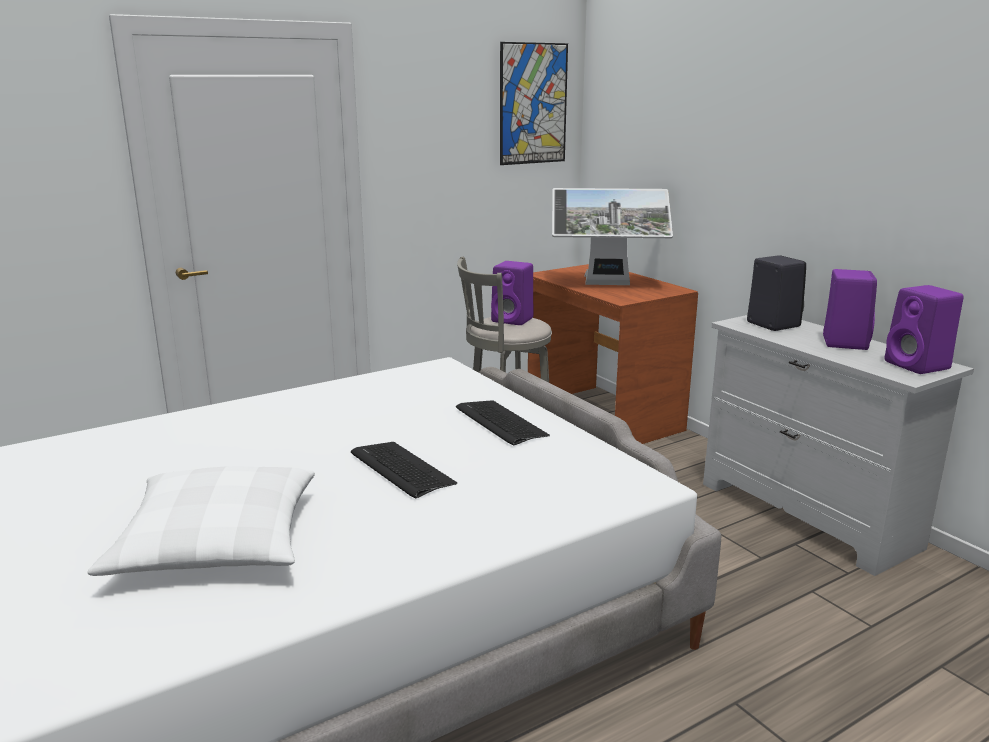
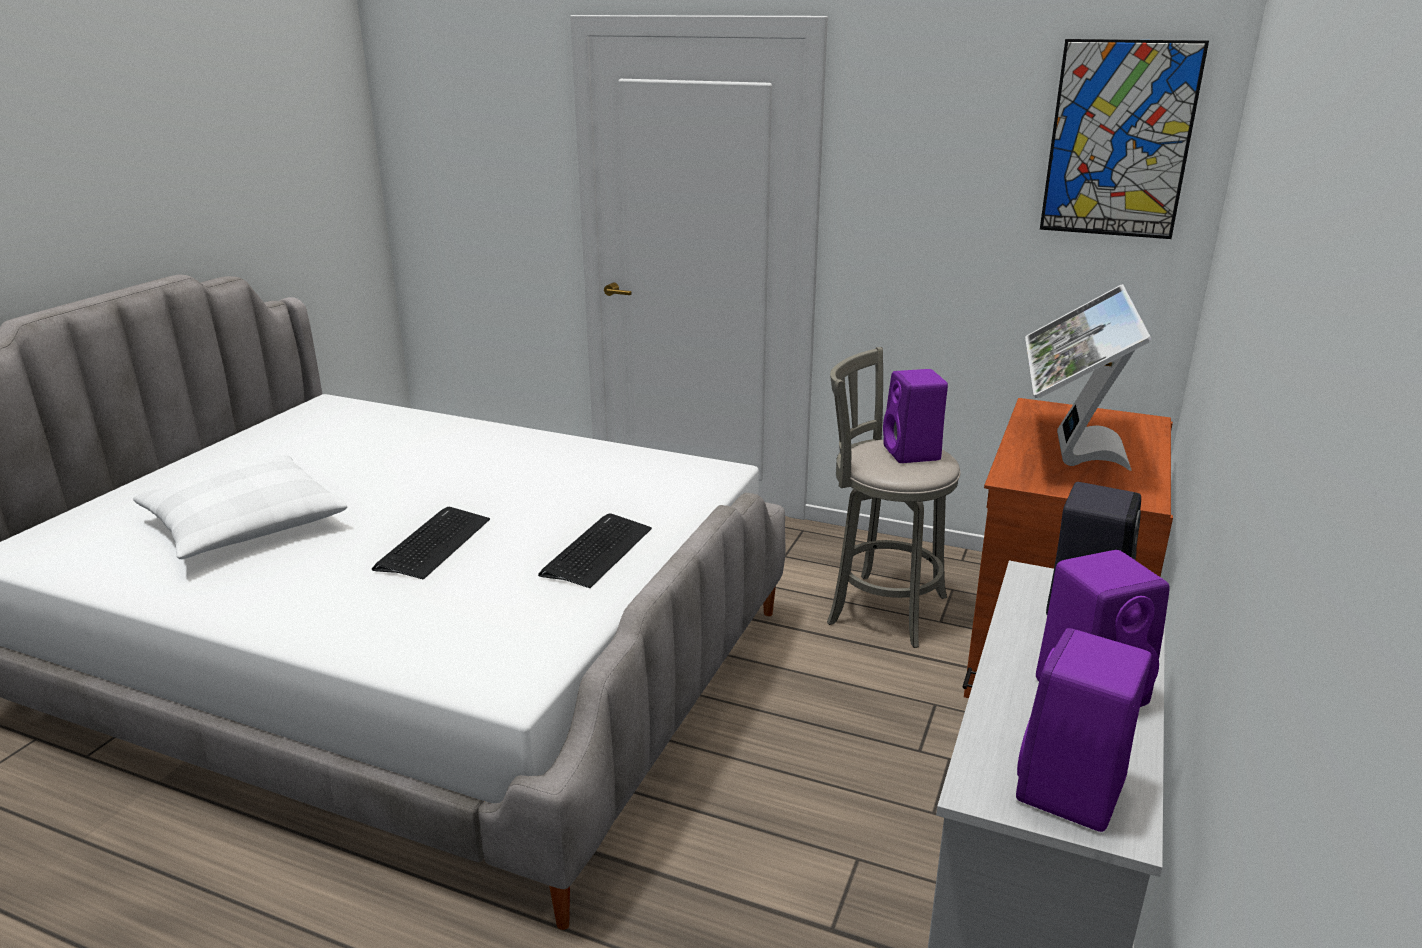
camera: 55 degrees right, 5 degrees up
(607, 284) = (1068, 451): monitor -> monitor turned 45 degrees clockwise

